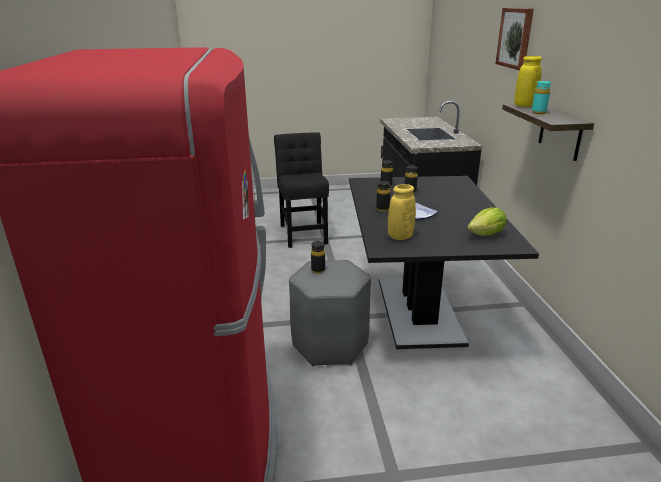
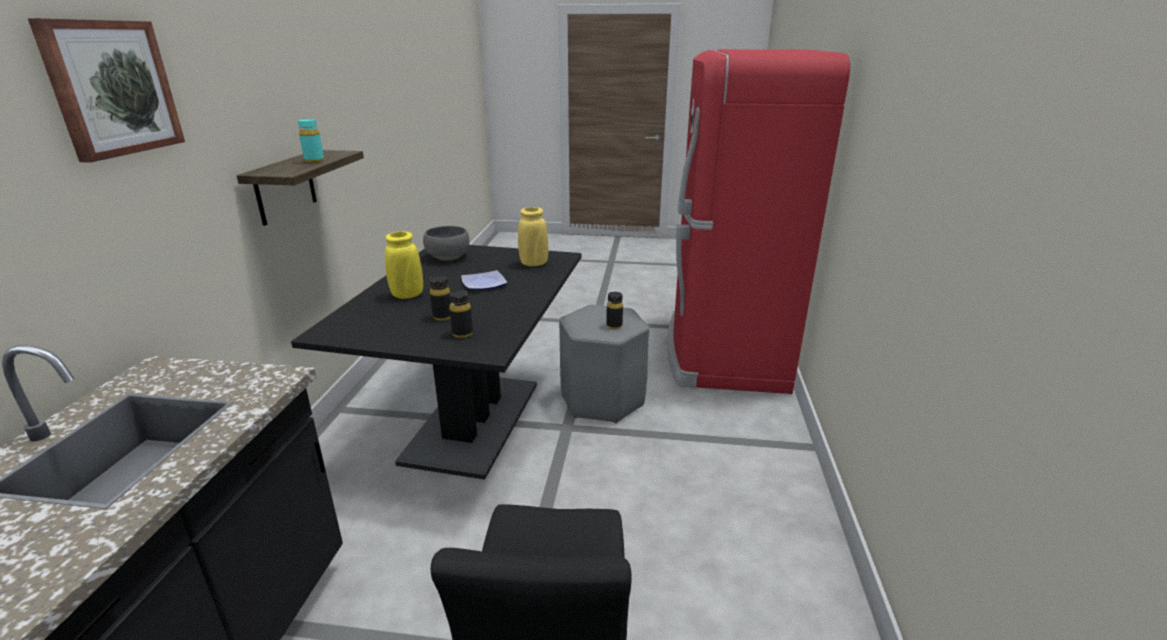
camera: 165 degrees left, 0 degrees up
(382, 209) = (516, 294): black bottle -> none
(486, 234) = (447, 257): lettuce -> grey bowl
(524, 105) = (282, 171): yellow vase -> yellow vase (407, 295)

